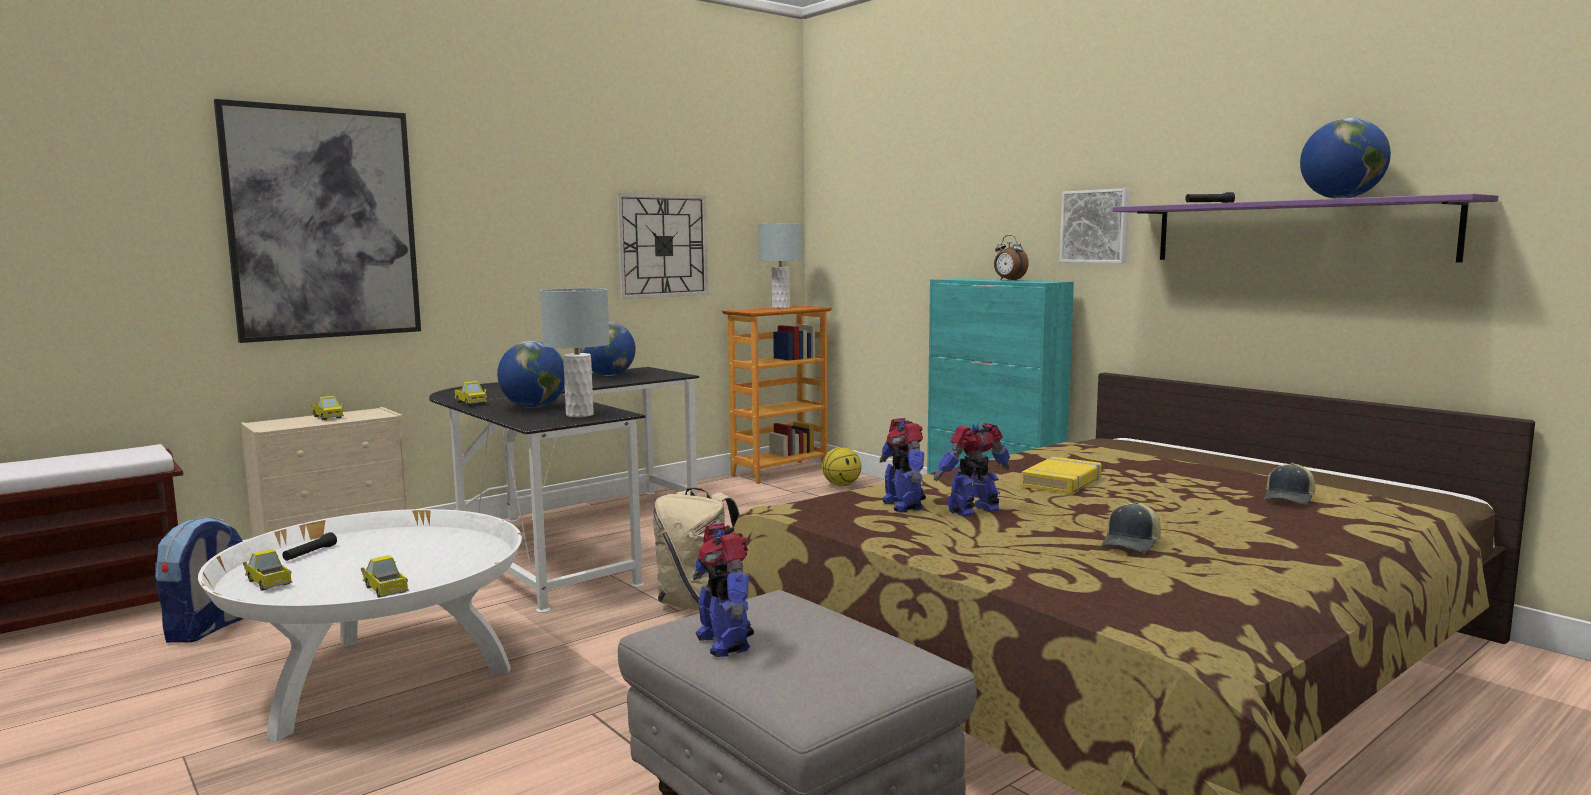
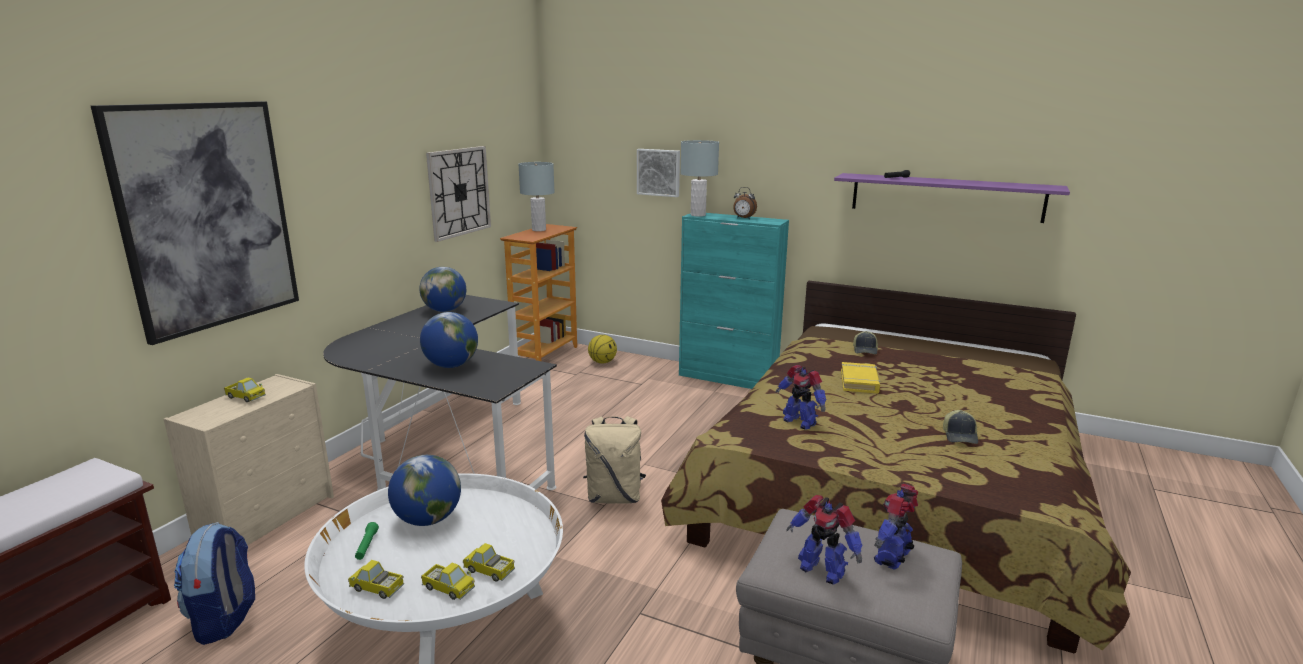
camera: 25 degrees left, 10 degrees up
(310, 553) = (367, 546): black flashlight -> green flashlight
(470, 403) = (385, 366): toy truck -> toy truck (448, 588)
(580, 415) = (506, 371): grey table lamp -> grey table lamp (698, 215)
(975, 511) = (847, 420): toy robot -> toy robot (893, 557)
(1096, 226) = (804, 182): picture -> picture (659, 172)
(1289, 499) = (984, 378): cap -> cap (865, 350)
(1341, 198) = (985, 184): globe -> globe (428, 519)

